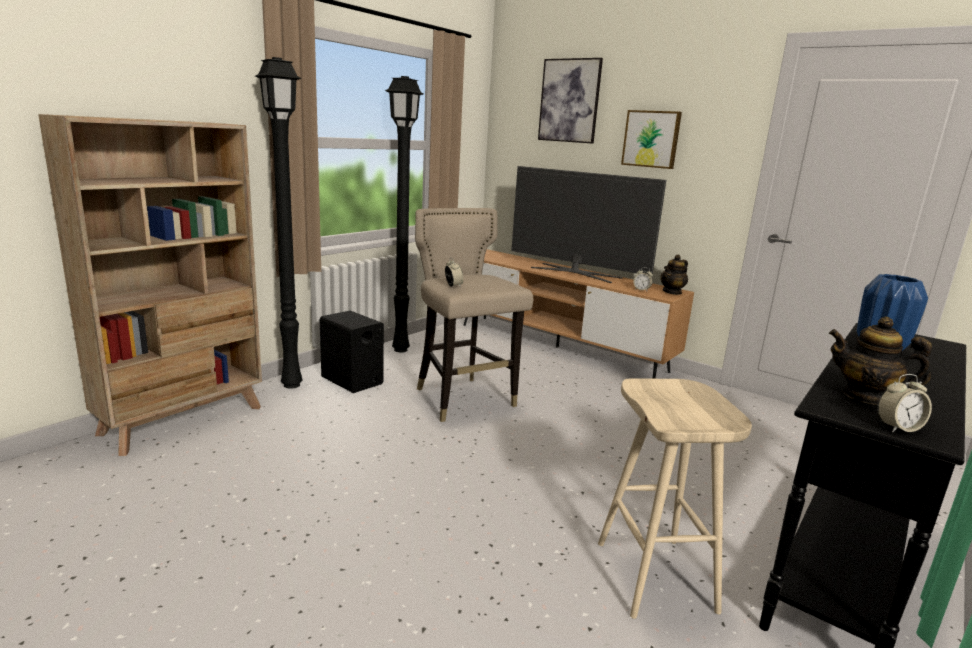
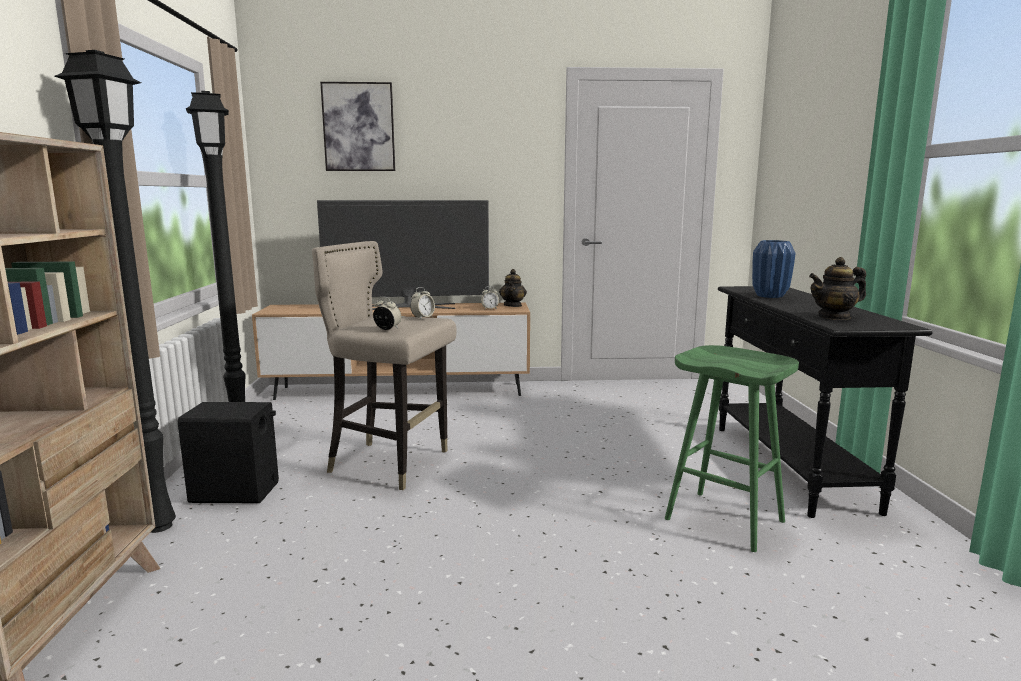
camera: 40 degrees left, 5 degrees down
(651, 139) = (459, 163): picture -> none
(657, 577) = (726, 520): beige stool -> green stool
(898, 428) = (884, 325): alarm clock -> alarm clock (422, 317)

